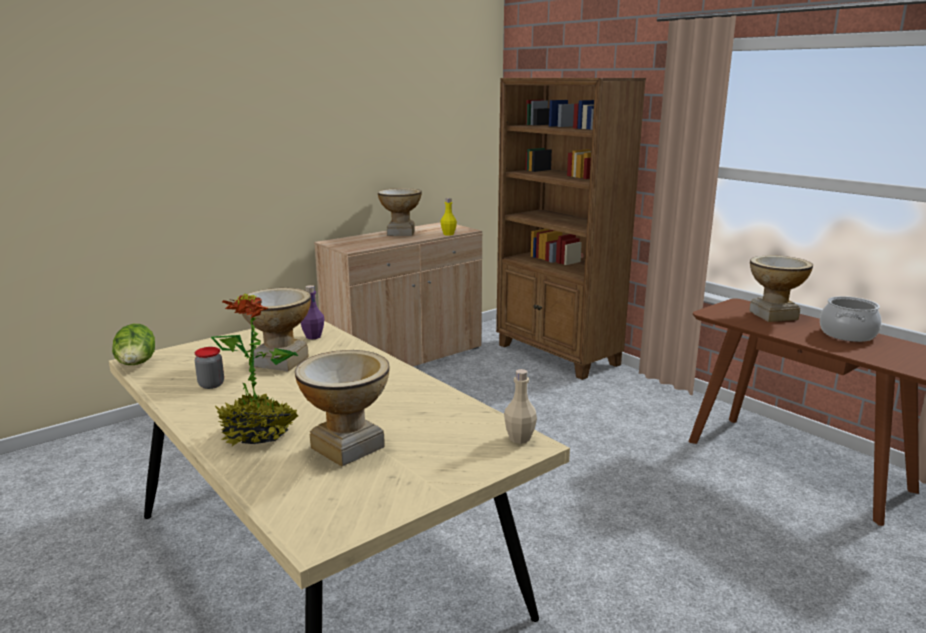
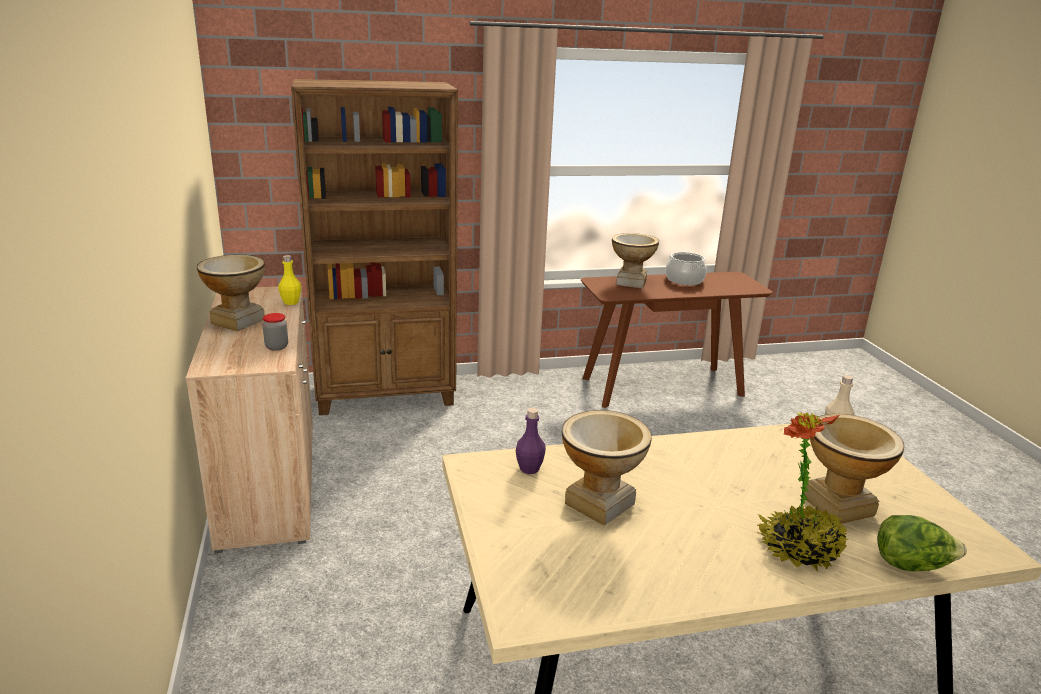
camera: 65 degrees left, 5 degrees up
(137, 365) = (538, 620): lettuce -> lettuce (911, 565)
(211, 385) = (648, 562): jar -> jar (276, 347)

